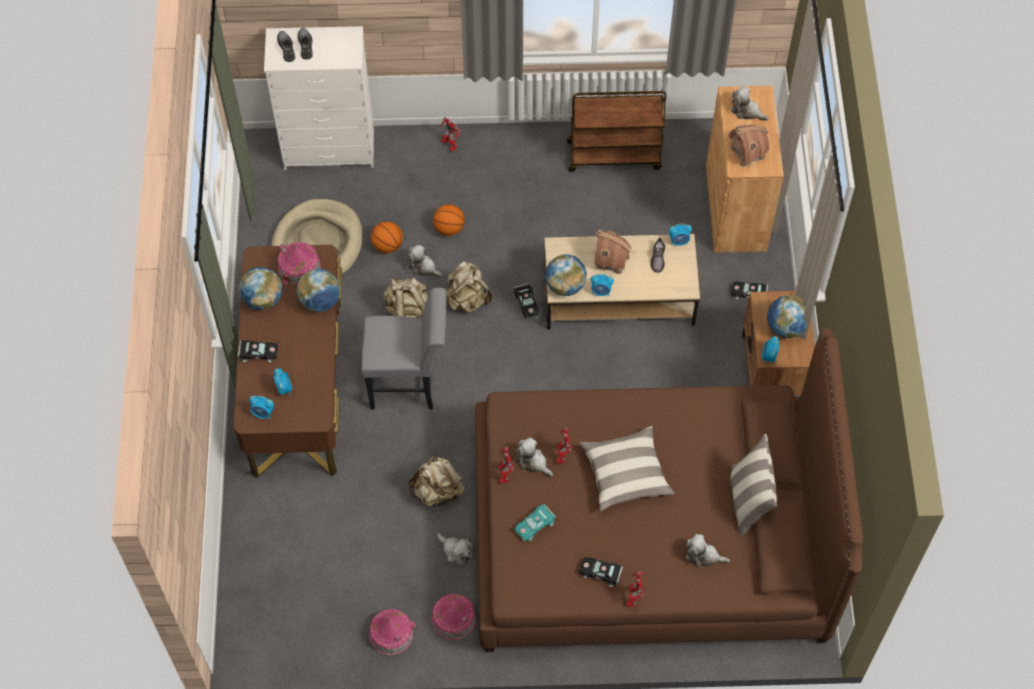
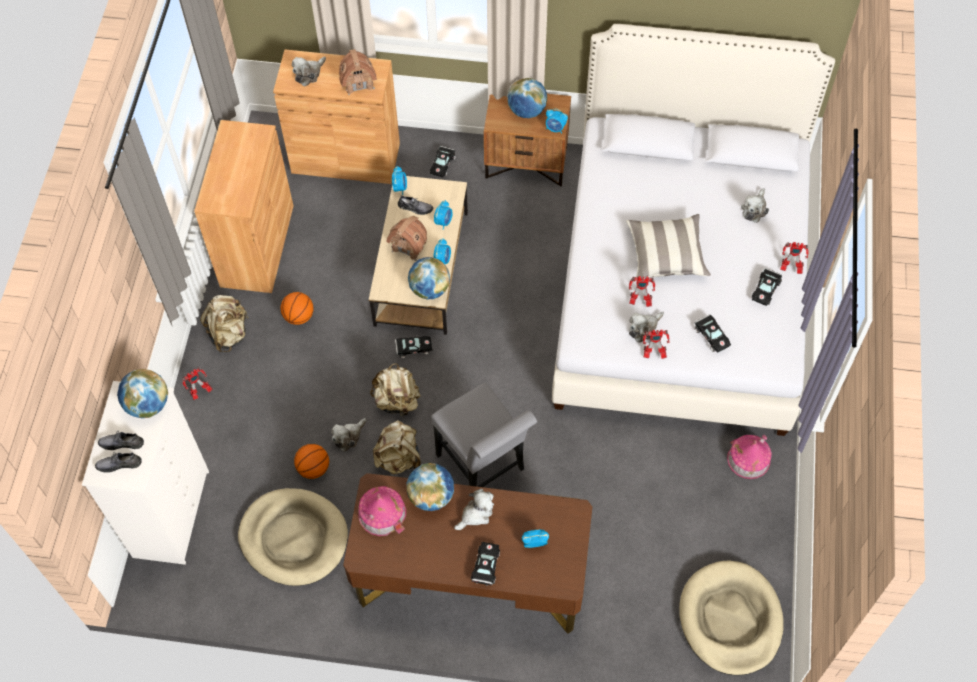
camera: 80 degrees left, 0 degrees up
(263, 299) = (417, 555): globe -> globe (148, 404)
(263, 413) = (561, 567): alarm clock -> alarm clock (443, 222)
(280, 613) = (730, 619): none -> beige dog bed
(391, 634) = (760, 516): toy house -> none
(409, 382) = (484, 467): grey chair -> grey chair turned 135 degrees clockwise
(437, 492) = (612, 456): beige backpack -> beige backpack (229, 333)
(449, 228) = (307, 406): basketball -> basketball (299, 316)
(456, 551) = (677, 447): plush toy -> plush toy (476, 514)
(536, 524) = (711, 335): turquoise toy car -> black toy car
(614, 155) = (257, 245): brown cart -> brown cabinet
(649, 535) = (679, 284): brown bed -> white bed
(749, 501) = (703, 166): pillow -> none

